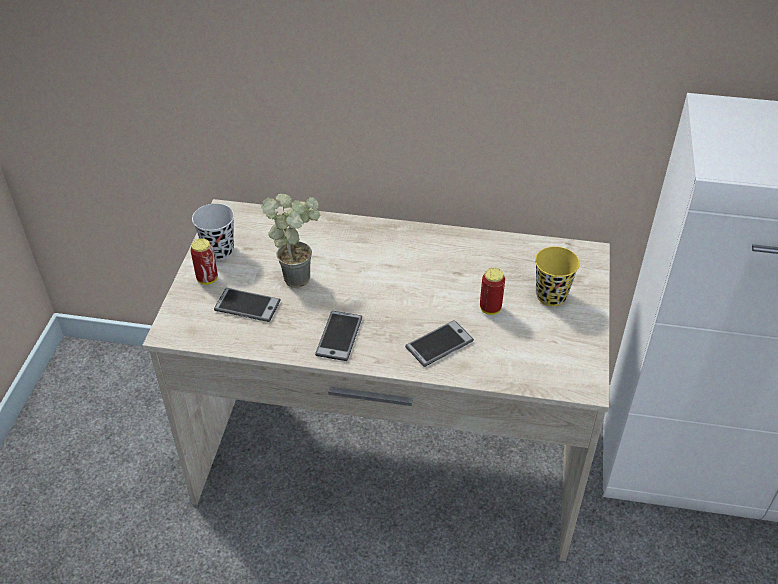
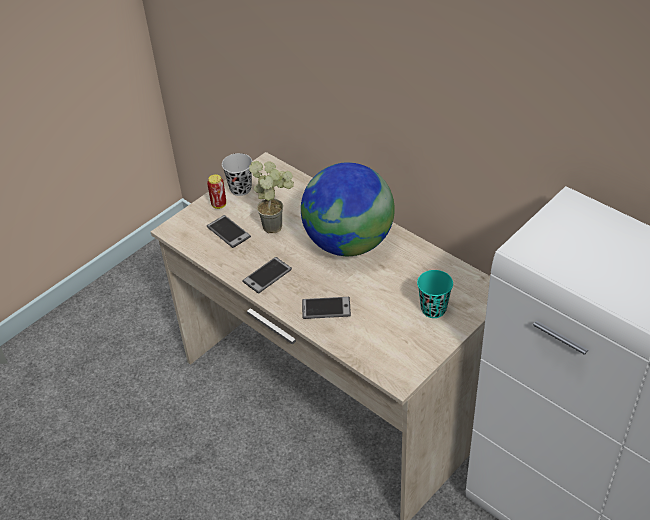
camera: 35 degrees right, 0 degrees up
(400, 263) = (348, 243): none -> globe
(490, 308) = (382, 299): can -> none
(551, 296) = (433, 309): yellow cup -> turquoise cup

